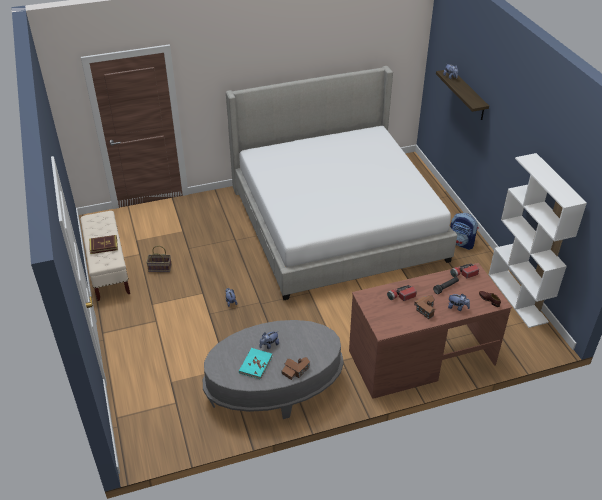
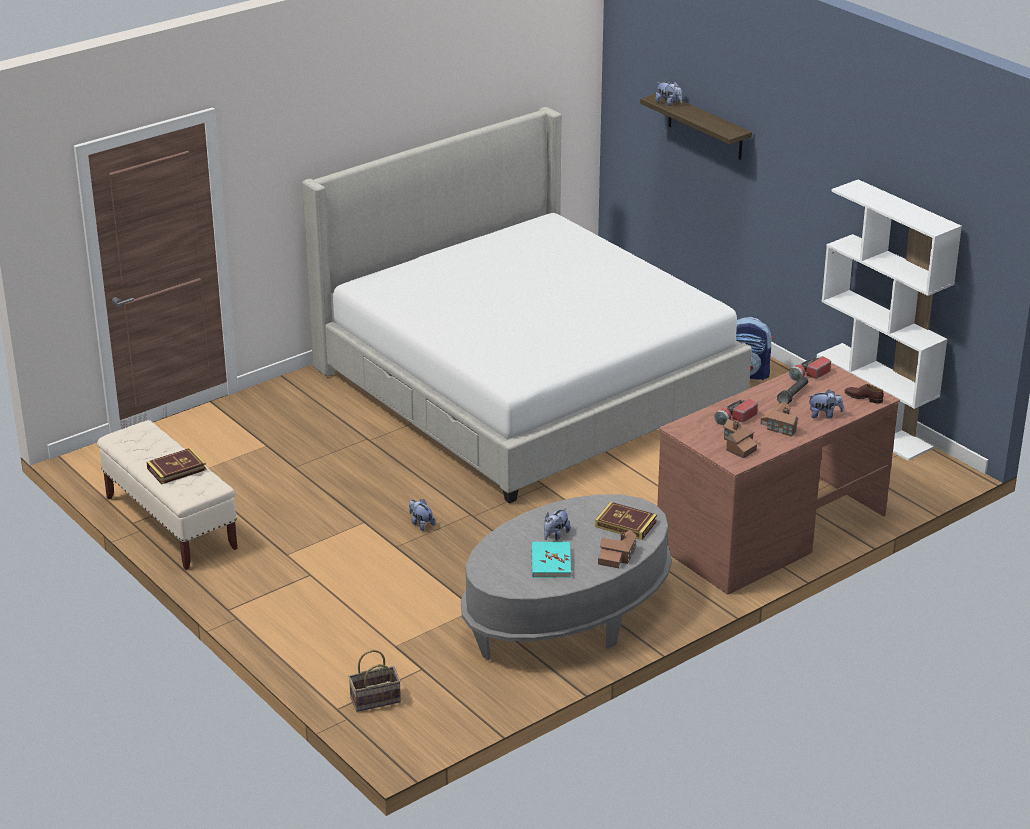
camera: 20 degrees left, 10 degrees down
(159, 268) = (263, 504): basket -> basket (374, 700)
(313, 347) = (625, 524): none -> book
(391, 318) = (737, 446): none -> toy house

